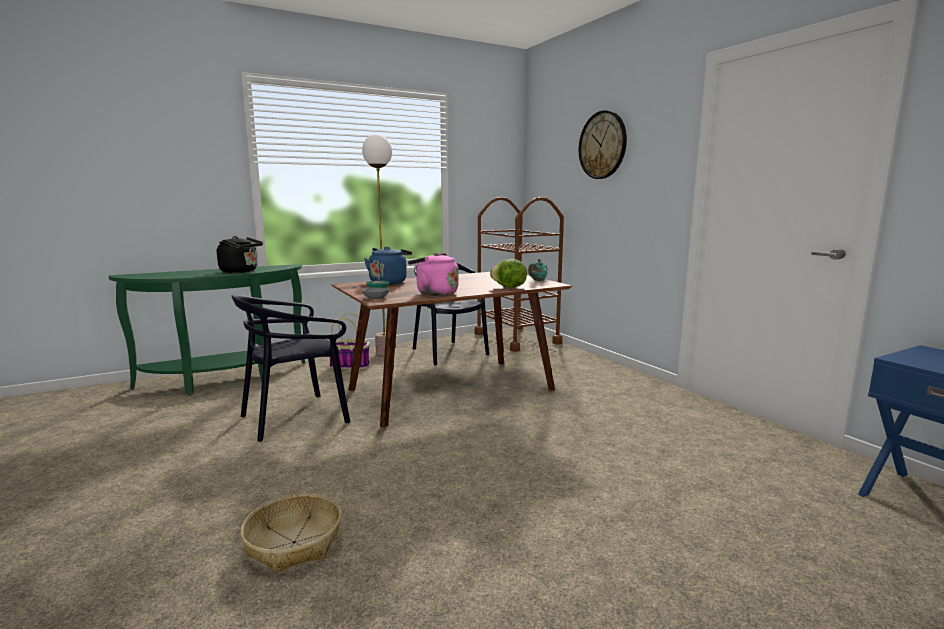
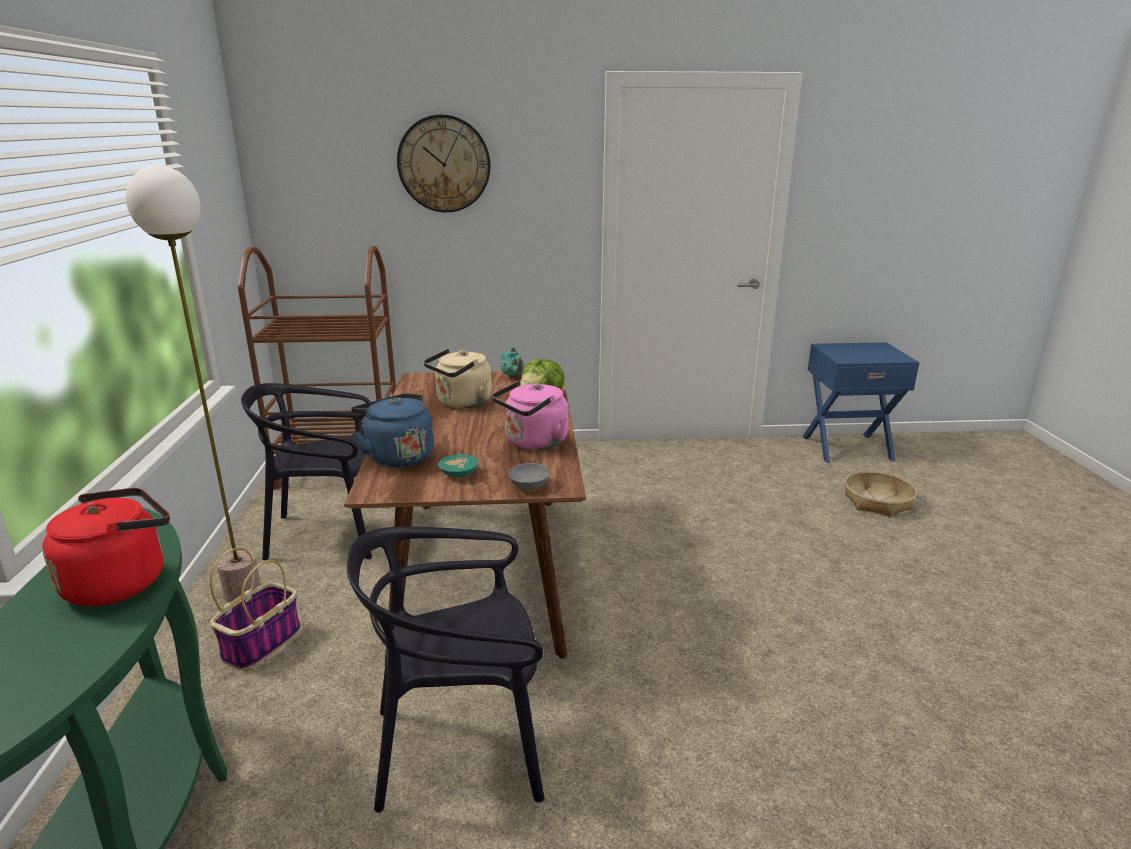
camera: 65 degrees left, 10 degrees up
(241, 271) = (122, 582): black kettle -> red kettle
(293, 542) = (840, 784): basket -> basket (877, 502)
(295, 417) = (460, 746): black chair -> black chair turned 90 degrees clockwise
(475, 280) = (462, 403): none -> beige kettle

